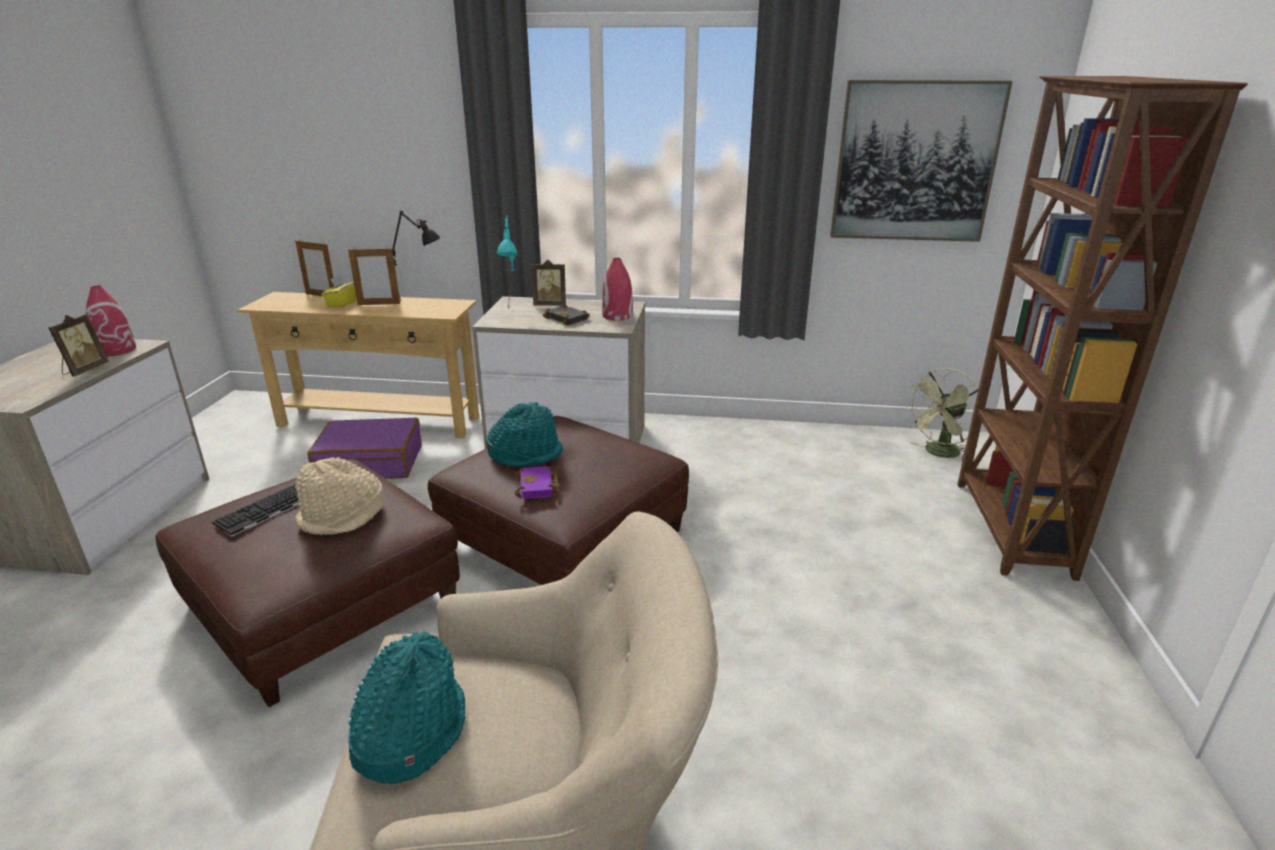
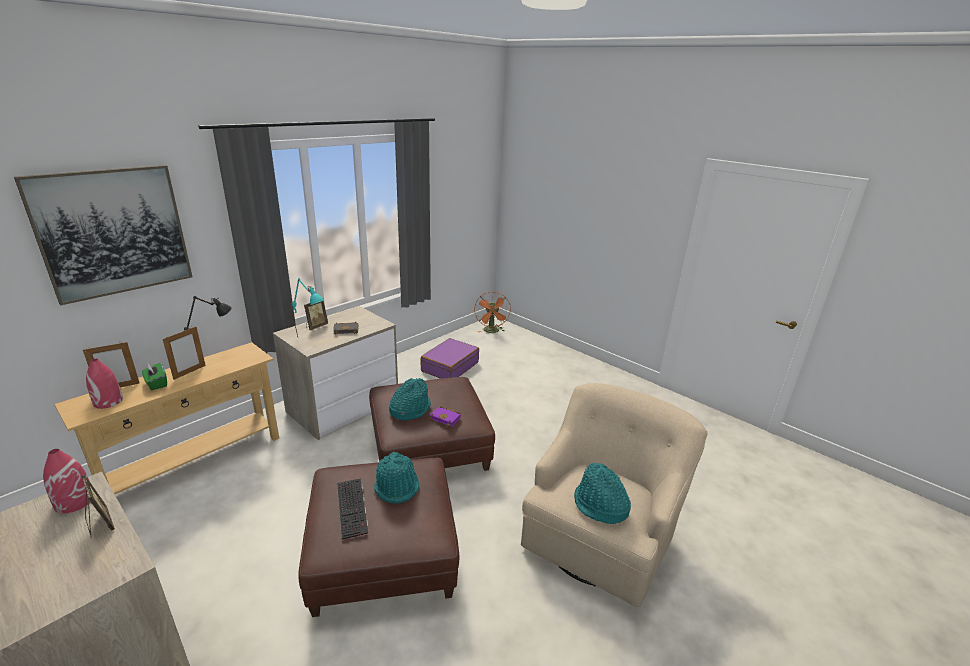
camera: 55 degrees left, 0 degrees up
(342, 303) = (156, 383): yellow tissue box -> green tissue box
(342, 516) = (397, 486): beige hat -> turquoise hat
(370, 463) = (248, 485): purple suitcase -> purple suitcase (449, 367)
(617, 316) = (366, 318): red vase -> red vase (108, 402)
(915, 162) = (456, 200): picture -> picture (113, 232)
(939, 453) = (492, 331): green fan -> orange fan
(1010, 529) = (550, 348): brown bookcase -> none

